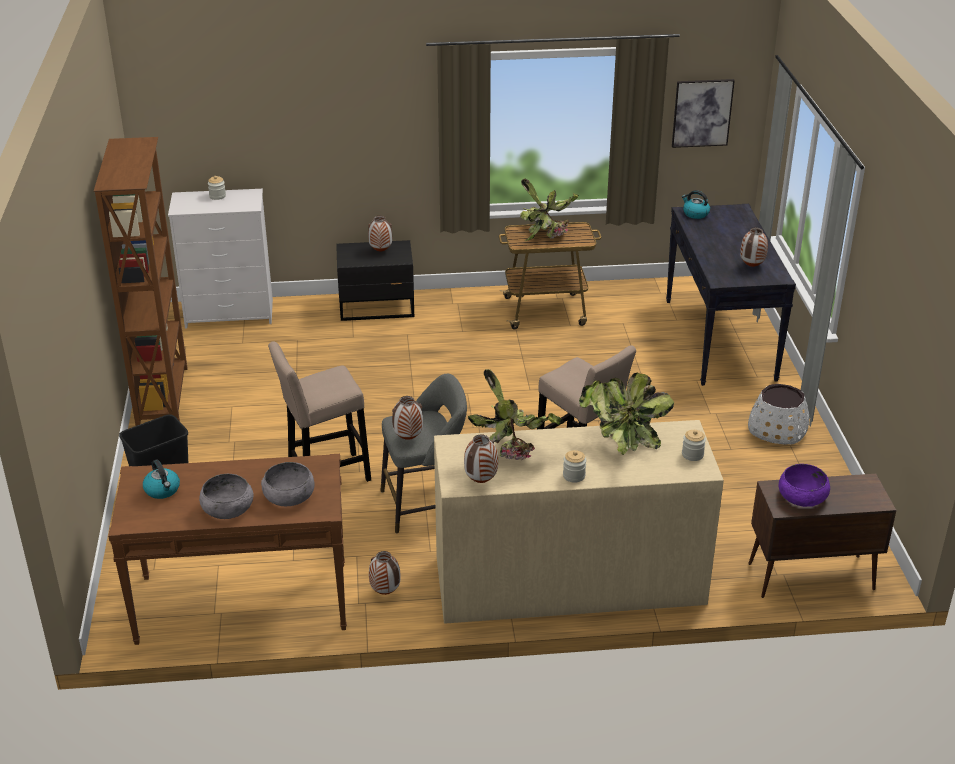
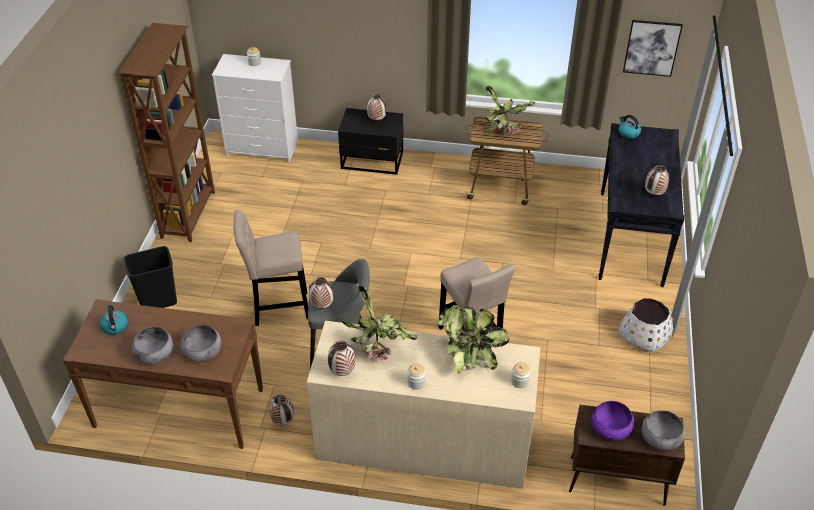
camera: 15 degrees right, 10 degrees up
(861, 495) = (661, 437): none -> grey bowl

